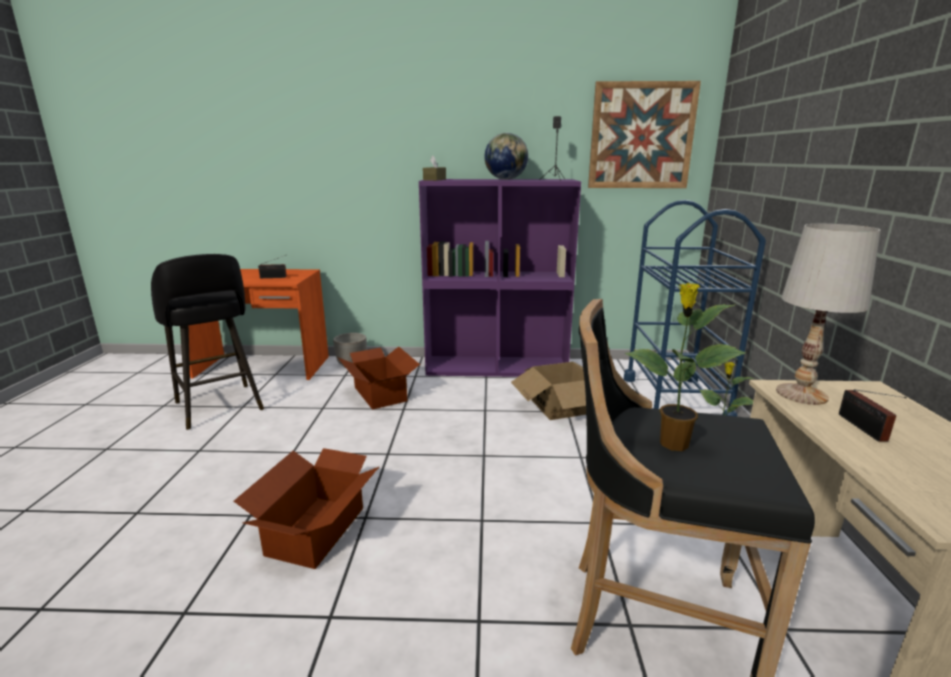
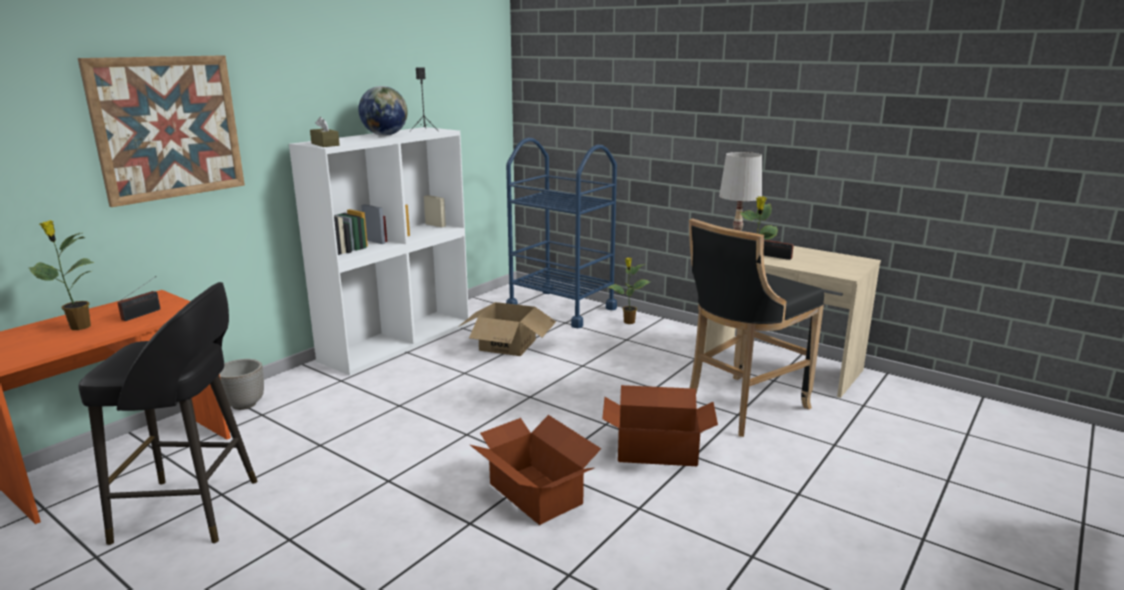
camera: 55 degrees left, 0 degrees up
(243, 275) = (79, 327): none -> potted plant
(380, 393) = (346, 407): cardboard box -> cardboard box (656, 450)
(497, 367) = (397, 341): purple bookcase -> white bookcase
(641, 136) = (466, 81): picture -> picture (168, 128)

